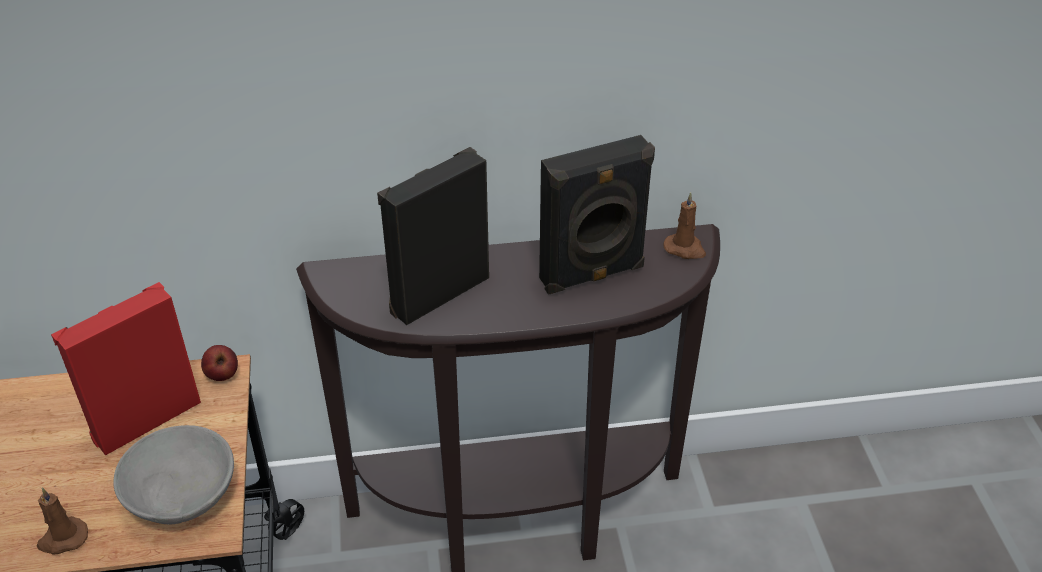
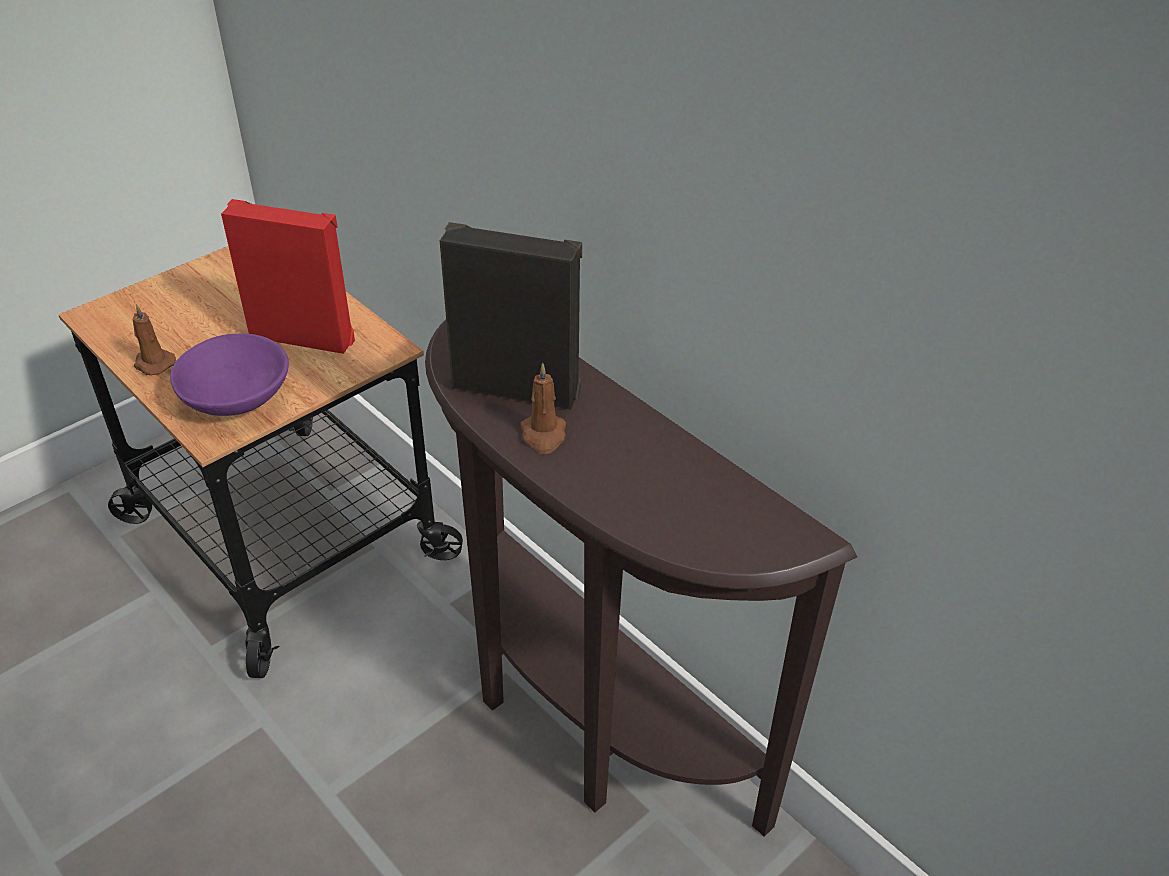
camera: 55 degrees right, 0 degrees up
(181, 496) = (236, 399): grey bowl -> purple bowl
(222, 375) = (385, 349): apple -> none
(593, 275) = (651, 482): black speaker -> none
(685, 249) = (776, 538): brown candle -> brown candle (544, 435)

